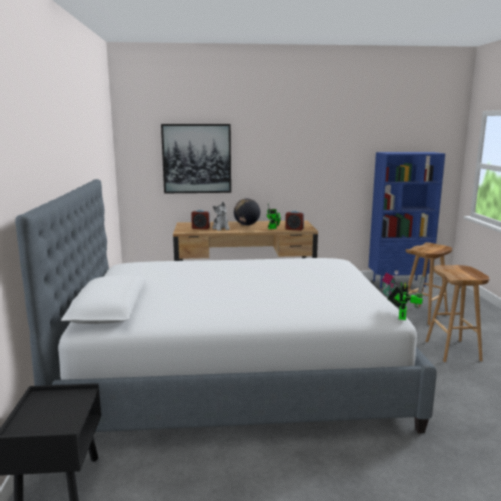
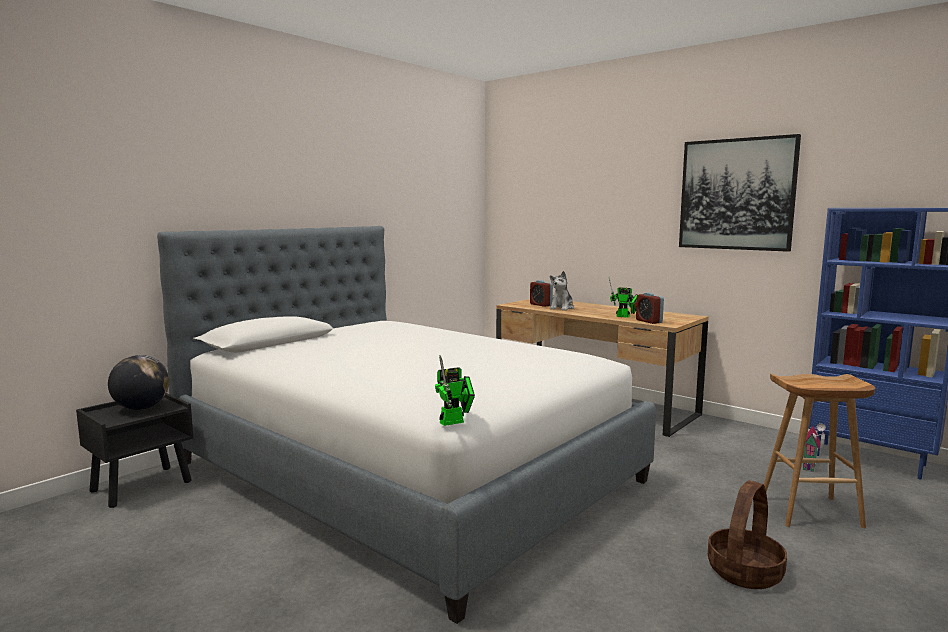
camera: 45 degrees right, 5 degrees down
(197, 158) = (566, 216): picture -> picture (736, 194)
(247, 225) = (604, 309): globe -> globe (141, 408)
(453, 351) = (745, 572): brown stool -> basket

